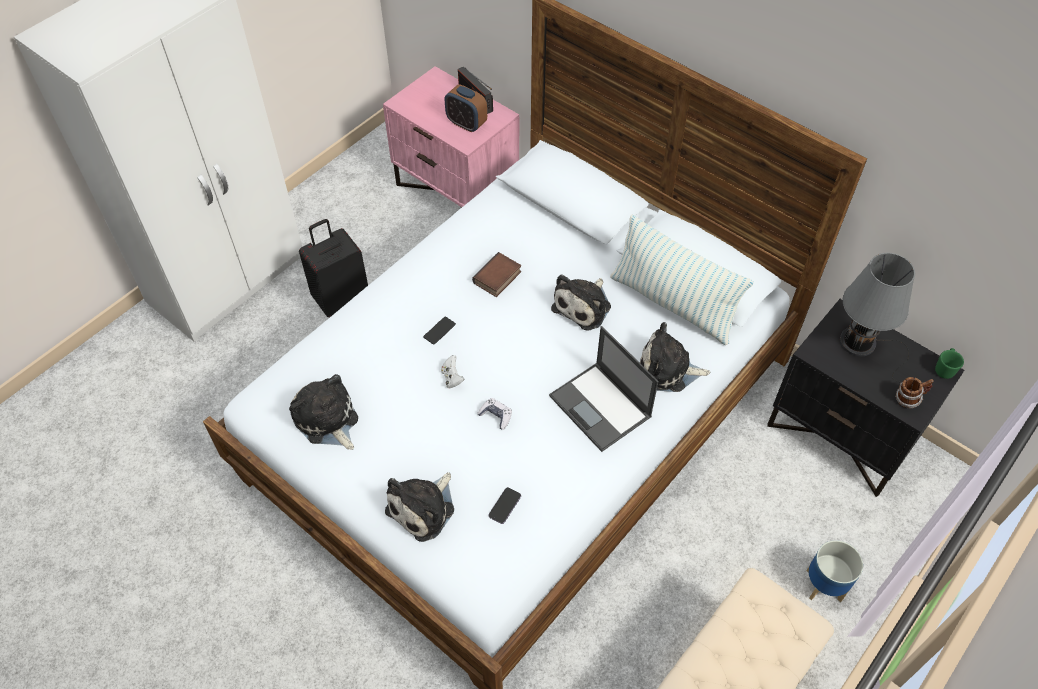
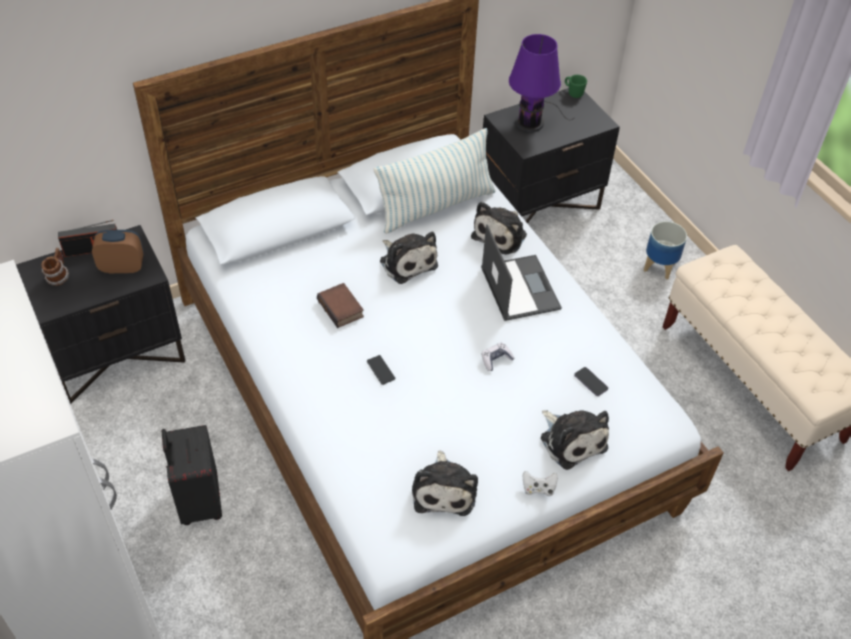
camera: 70 degrees left, 5 degrees down
(327, 421) = (444, 489): plush toy -> plush toy turned 75 degrees counterclockwise
(452, 378) = (441, 377): white game controller -> white game controller (538, 488)
(456, 191) = (116, 355): pink nightstand -> black nightstand
(466, 124) = (122, 267): alarm clock -> alarm clock turned 150 degrees counterclockwise
(601, 407) = (519, 287): laptop -> laptop turned 90 degrees counterclockwise
(862, 344) = (532, 121): grey table lamp -> purple table lamp
(908, 399) = (590, 120): mug -> mug (58, 277)

